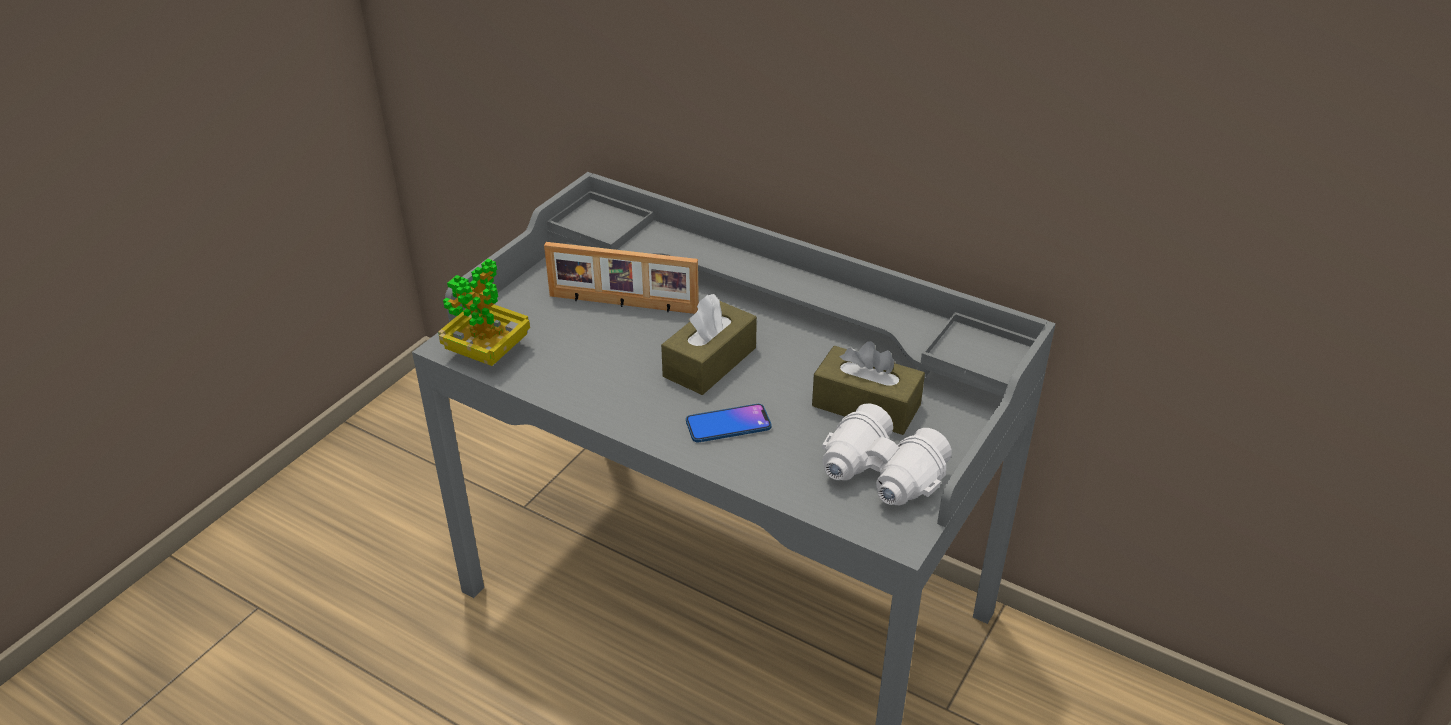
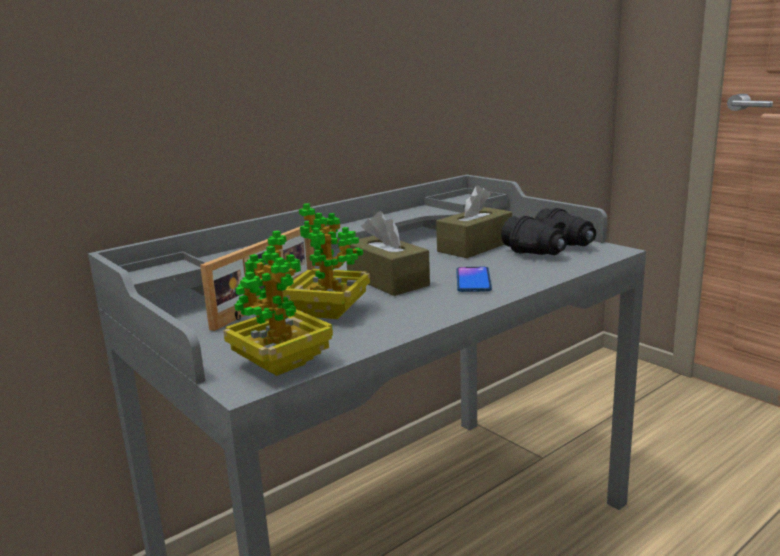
camera: 70 degrees left, 20 degrees down
(606, 347) = (329, 312): none -> potted plant
(880, 475) = (551, 249): white binoculars -> black binoculars

